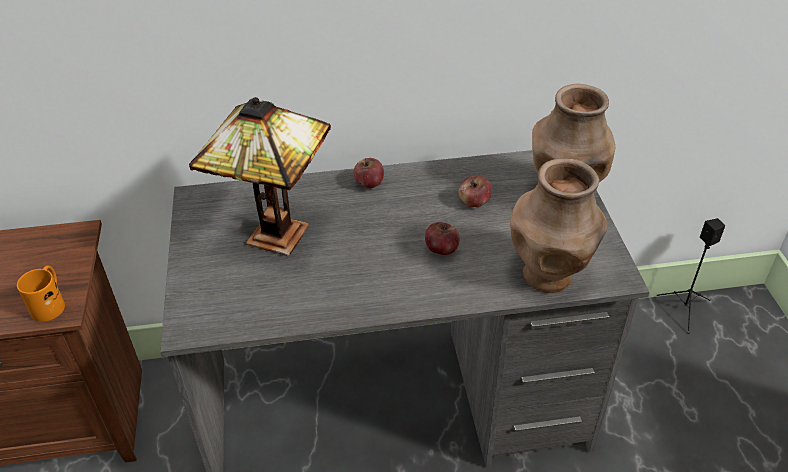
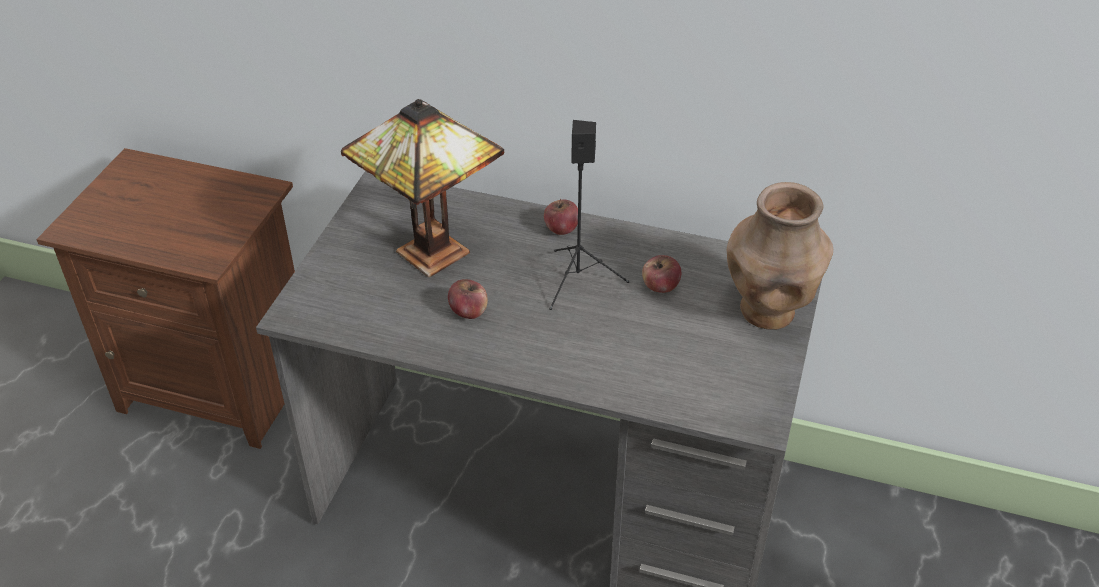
camera: 25 degrees right, 0 degrees up
(50, 303) = (202, 249): orange mug -> none
(441, 249) = (588, 324): apple -> apple (468, 311)
(549, 276) = (683, 393): brown vase -> none
(684, 310) = (972, 527): black speaker -> black speaker (577, 281)

